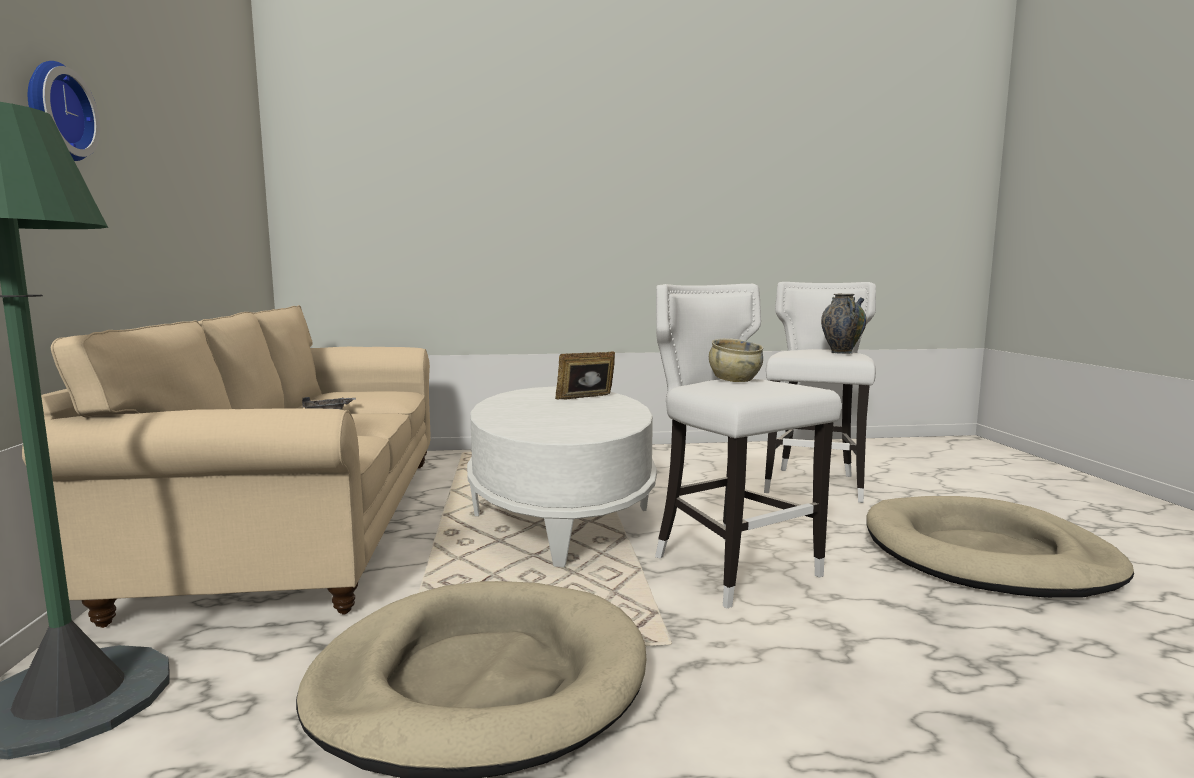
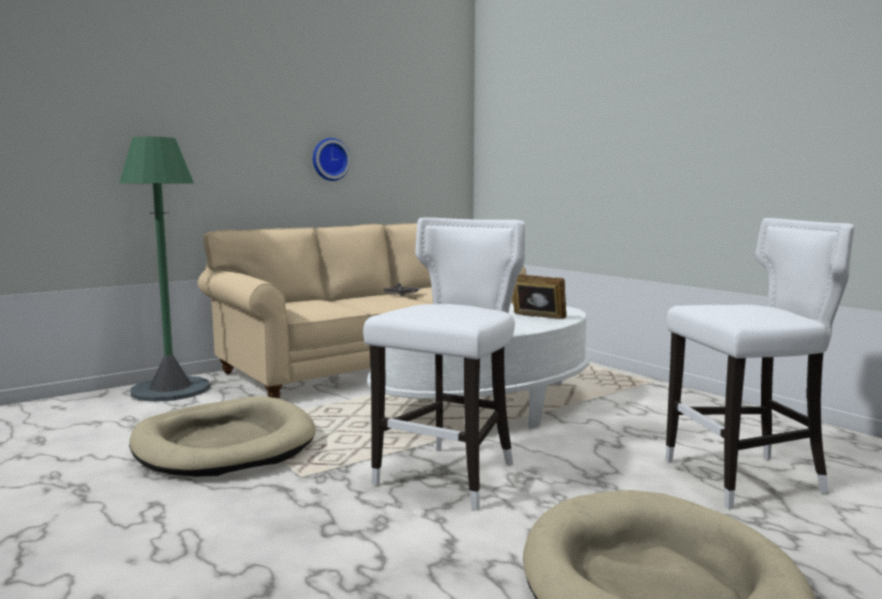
camera: 60 degrees right, 0 degrees up
(55, 111) = (250, 122): wall clock -> wall clock (330, 159)
(734, 379) = (456, 306): beige bowl -> none
(841, 352) = (761, 314): vase -> none

